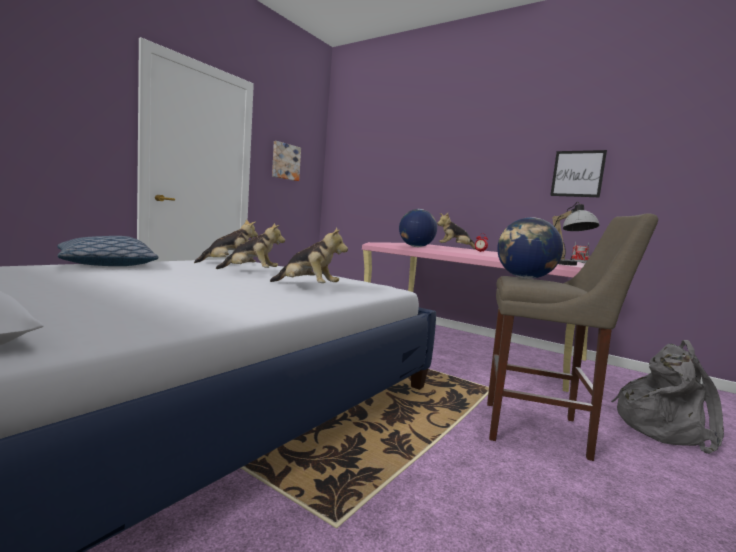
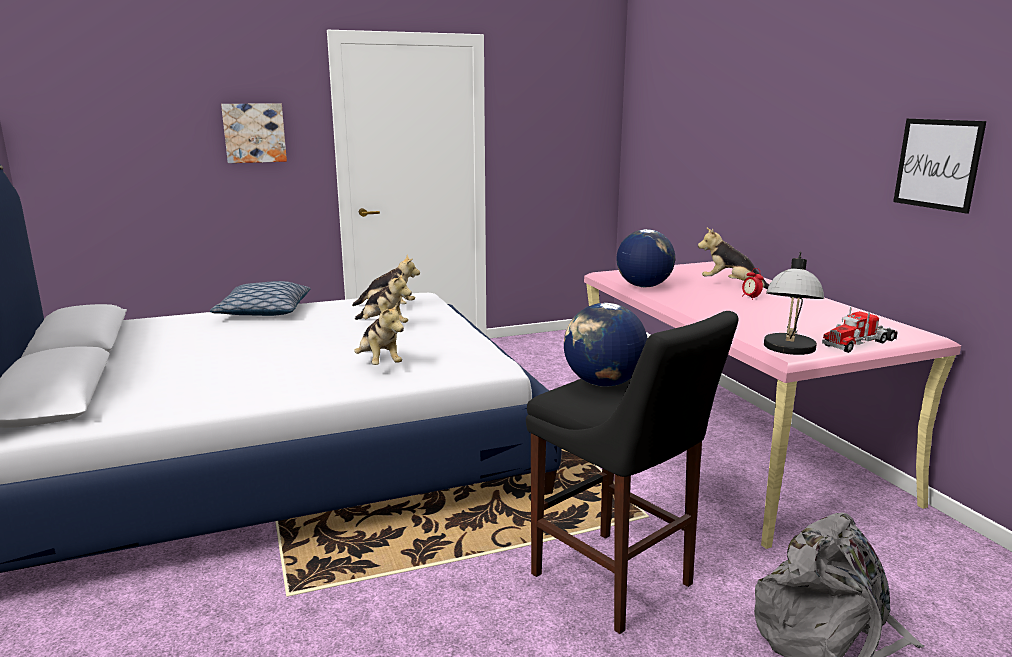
camera: 35 degrees right, 10 degrees up
(285, 161) = (545, 132): picture -> picture (254, 133)
(540, 430) = (617, 583): beige stool -> black stool

